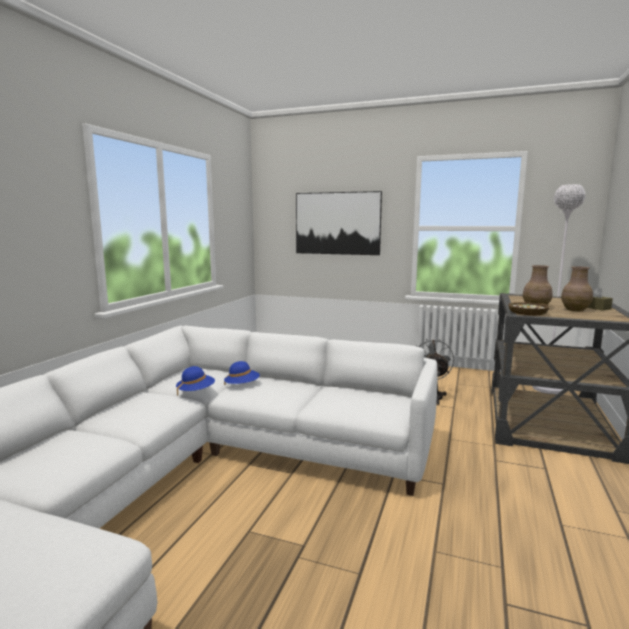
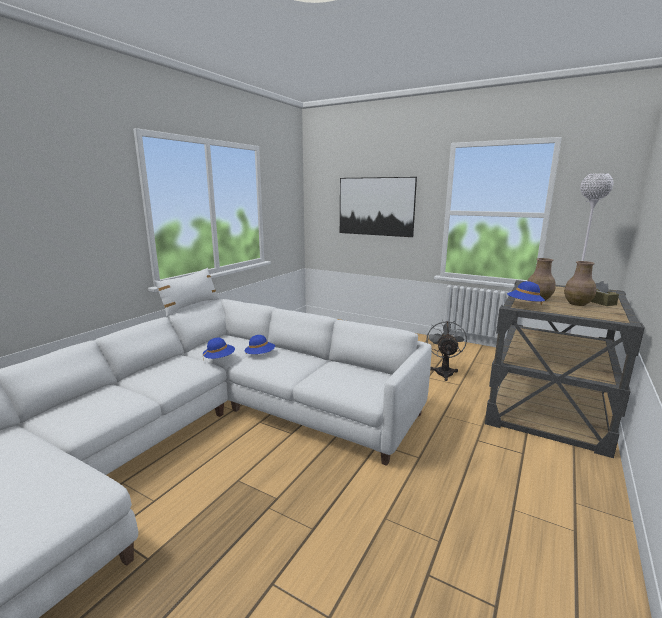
camera: 10 degrees right, 5 degrees up
(147, 334) = (190, 306): none -> white pillow
(528, 312) = (524, 305): bowl -> blue hat

